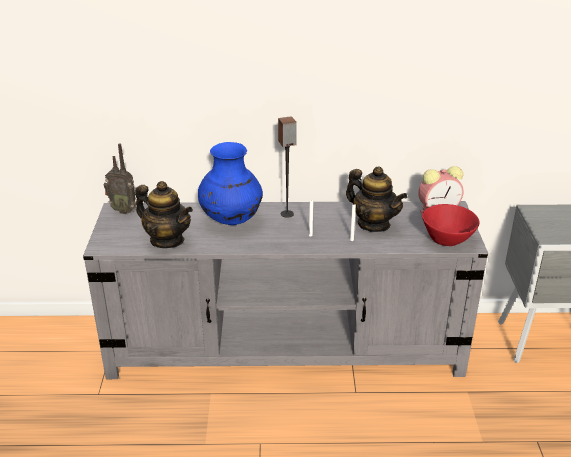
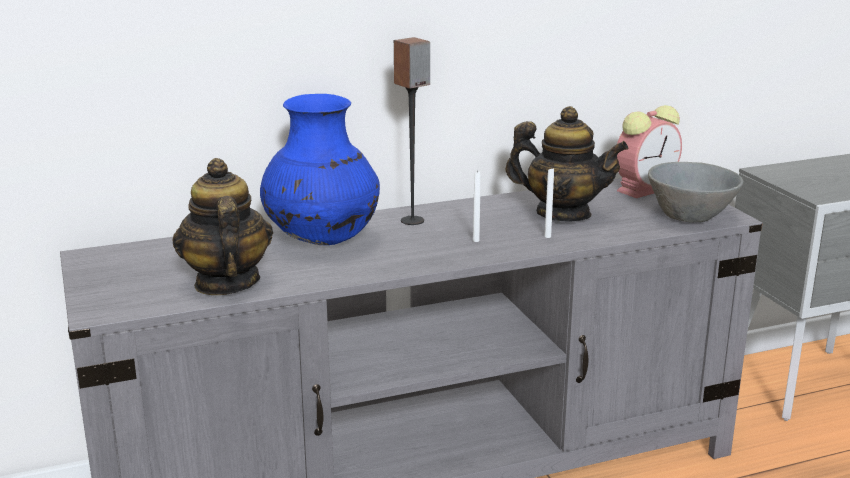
camera: 20 degrees left, 10 degrees down
(124, 210) = (109, 255): radio -> none
(167, 240) = (226, 283): teapot -> teapot turned 120 degrees counterclockwise
(448, 241) = (692, 217): red bowl -> grey bowl

